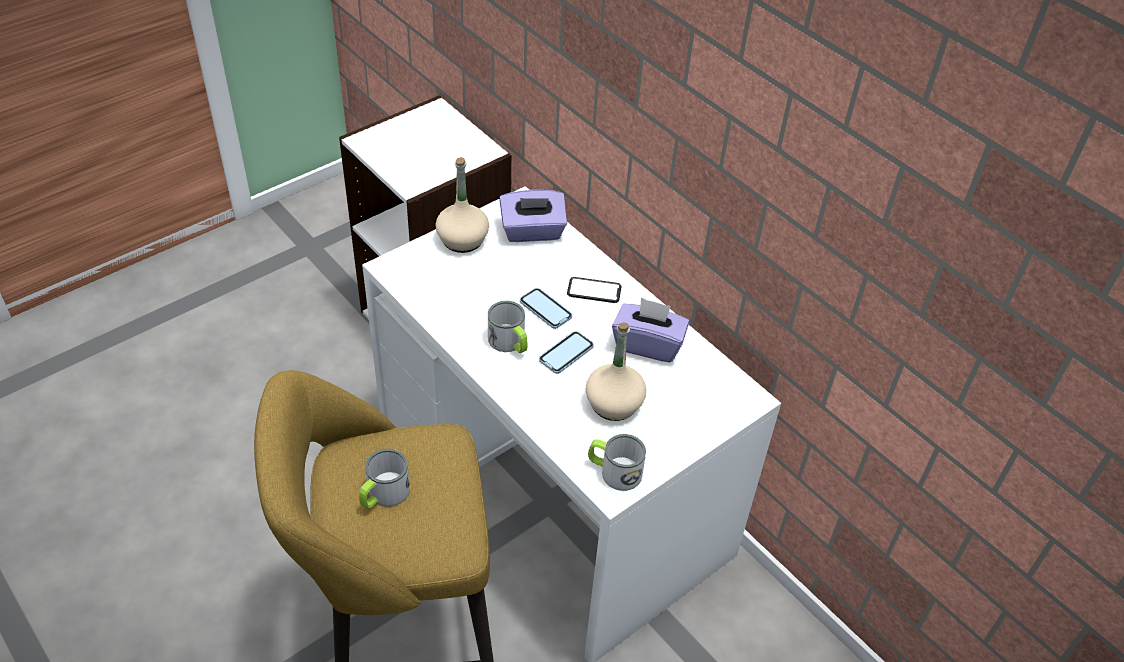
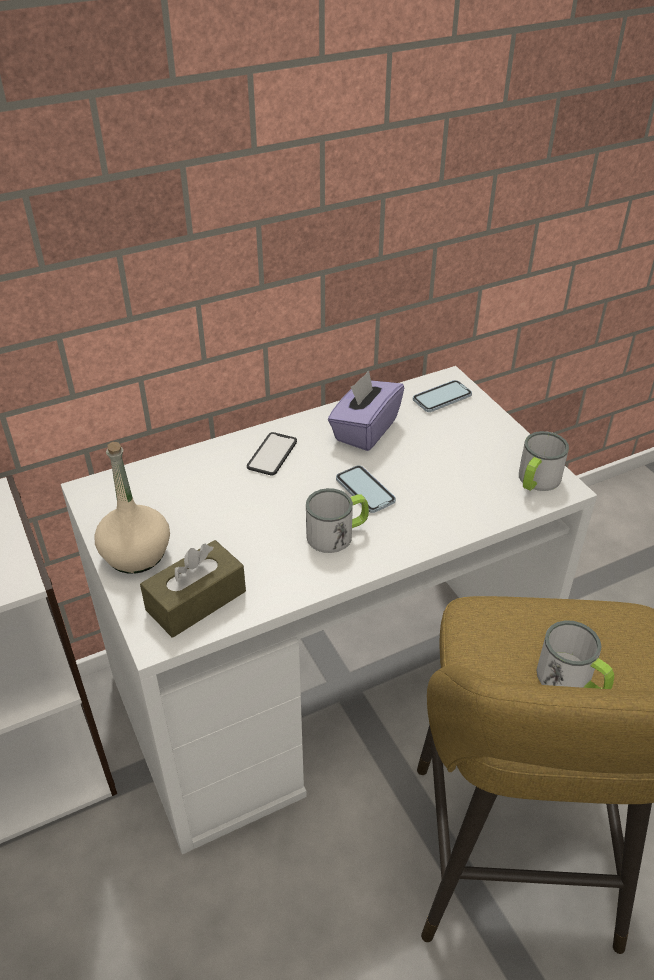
camera: 75 degrees left, 5 degrees down
(425, 278) = (196, 600): none -> brown tissue box
(532, 232) = (151, 488): purple tissue box -> none
(545, 309) = (290, 496): phone -> phone (442, 398)
(613, 403) = (444, 467): beige bottle -> none

